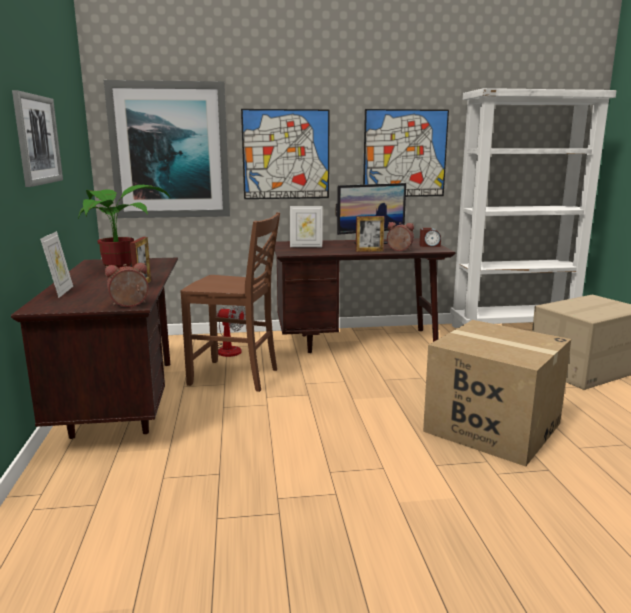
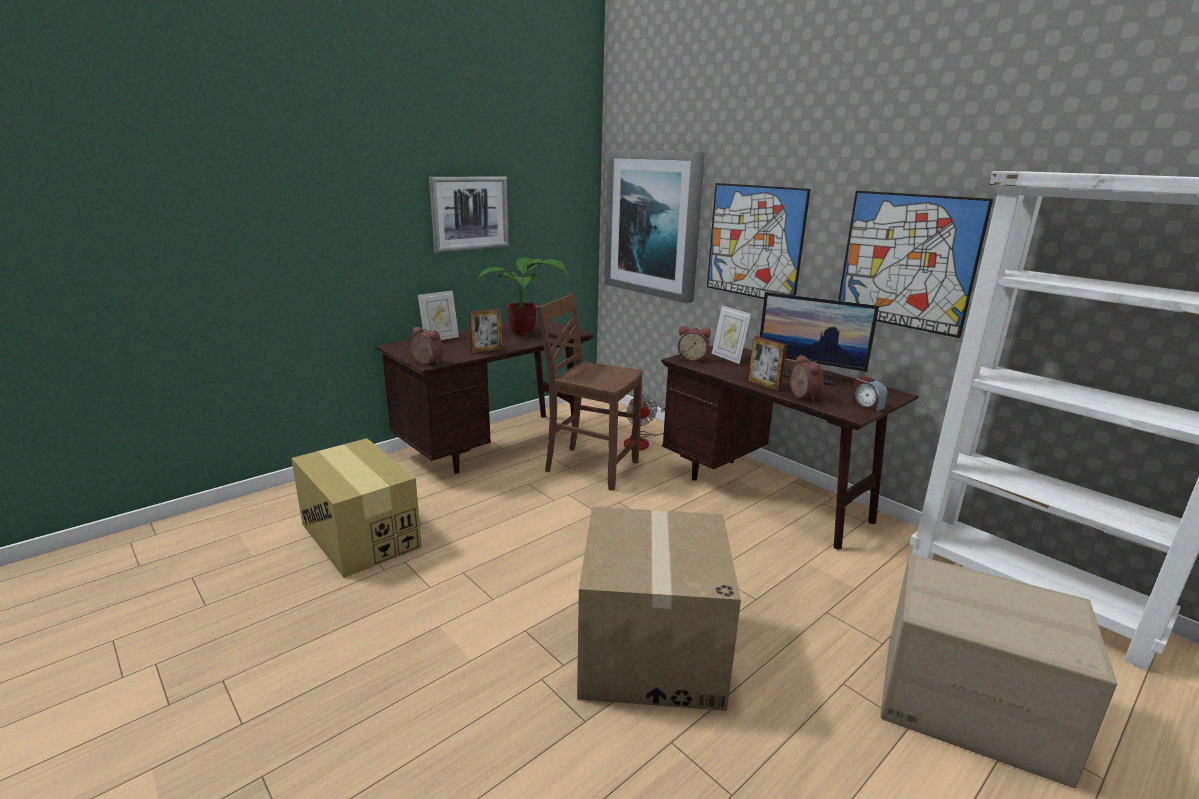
camera: 55 degrees right, 5 degrees up
(193, 515) = (360, 535): none -> cardboard box
(236, 377) = (590, 467): brown chair -> brown chair turned 135 degrees clockwise
(291, 251) = (692, 358): none -> alarm clock

